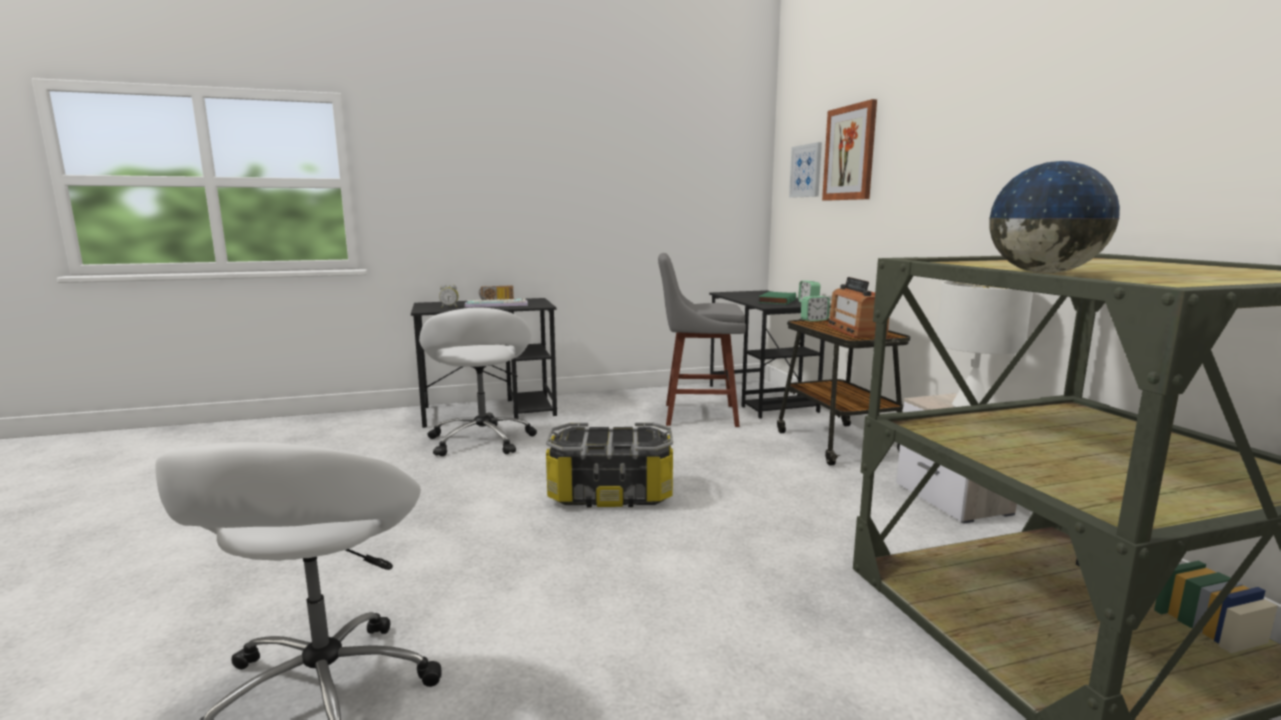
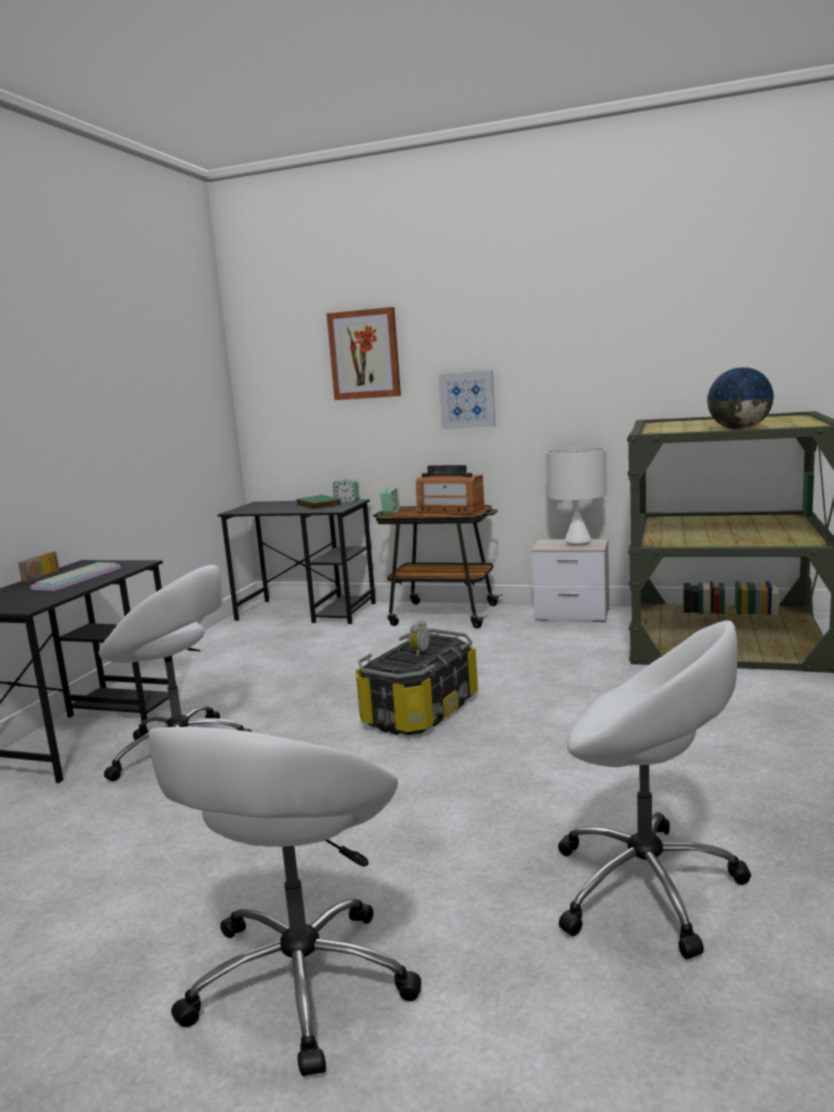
camera: 55 degrees left, 0 degrees up
(188, 569) = (298, 987): none -> white office chair
(449, 307) = (33, 596): alarm clock -> alarm clock (419, 652)
(698, 415) = (300, 642): grey stool -> none
(806, 171) = (296, 372): picture -> picture (467, 400)

